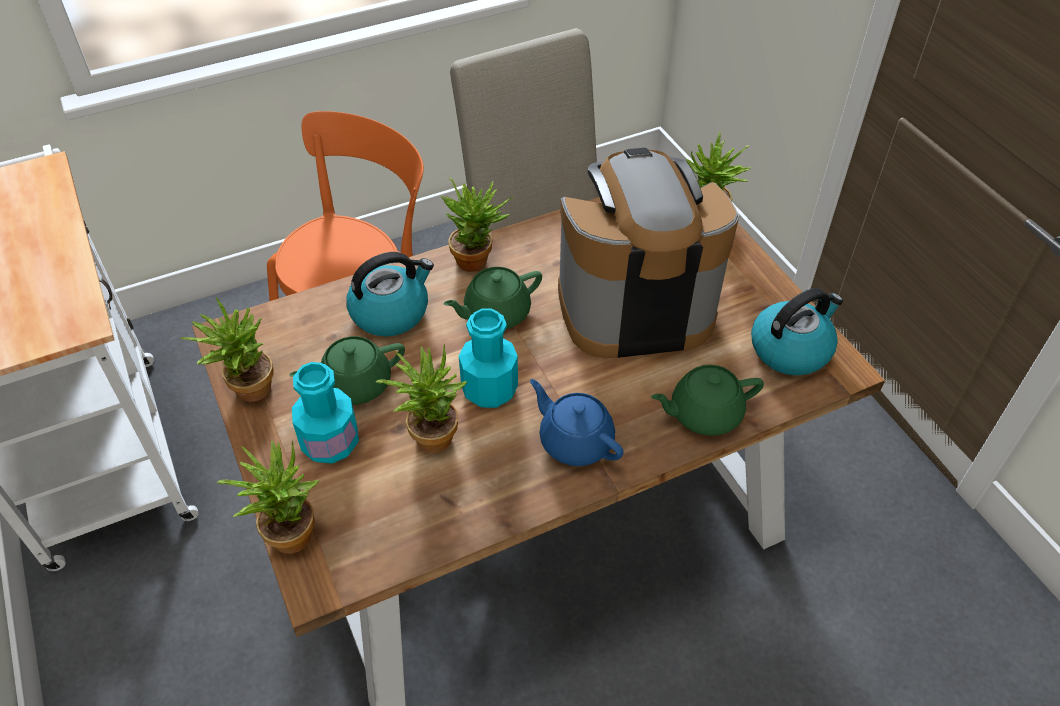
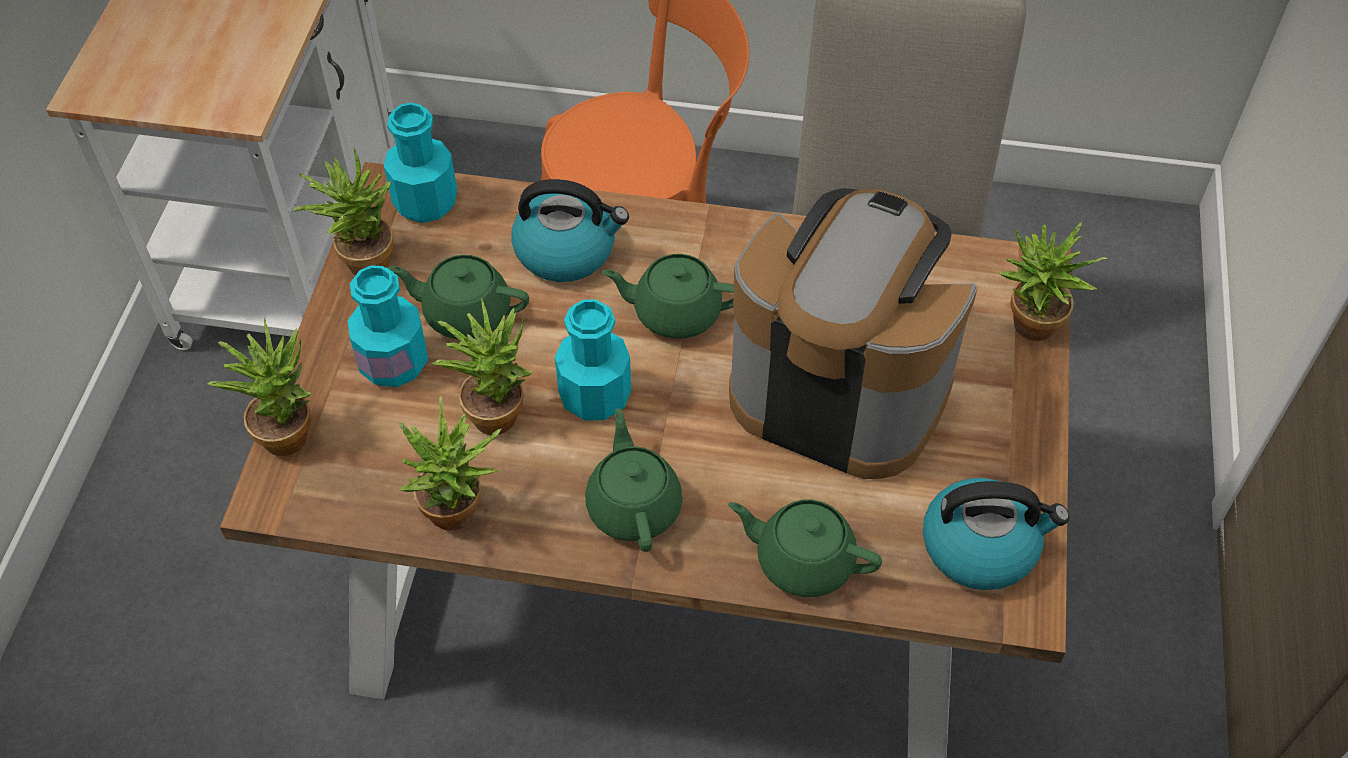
camera: 35 degrees right, 5 degrees up
(262, 329) = (425, 202): none -> turquoise bottle
(478, 260) = (710, 239): potted plant -> potted plant (461, 515)
(575, 441) = (634, 505): blue teapot -> green teapot

